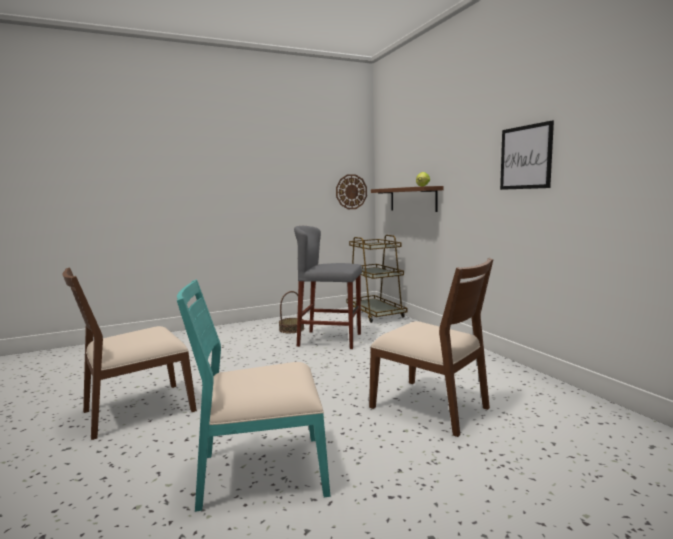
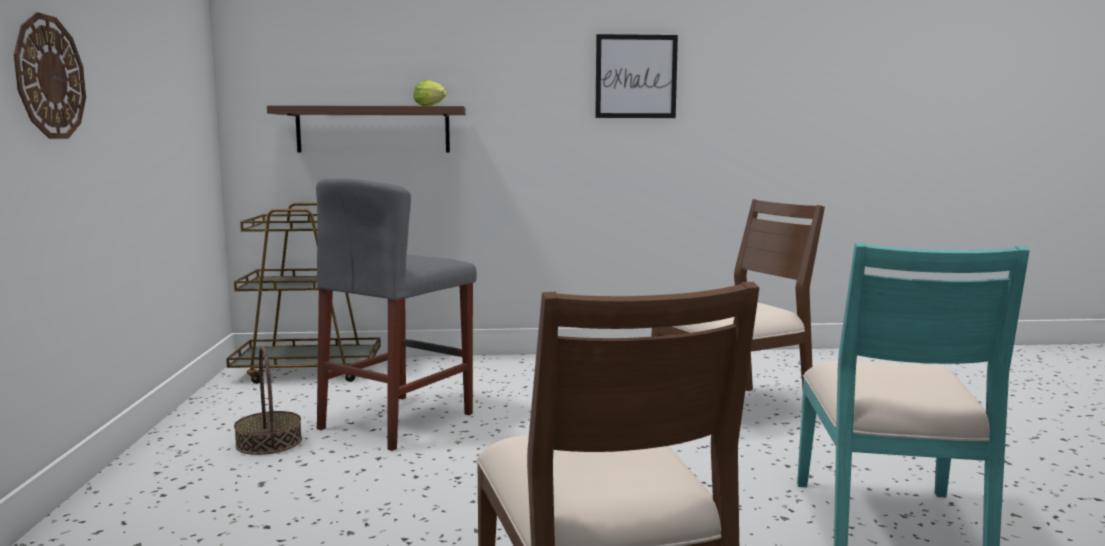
camera: 70 degrees left, 0 degrees up
(351, 191) = (197, 108): wall clock -> wall clock (49, 77)

